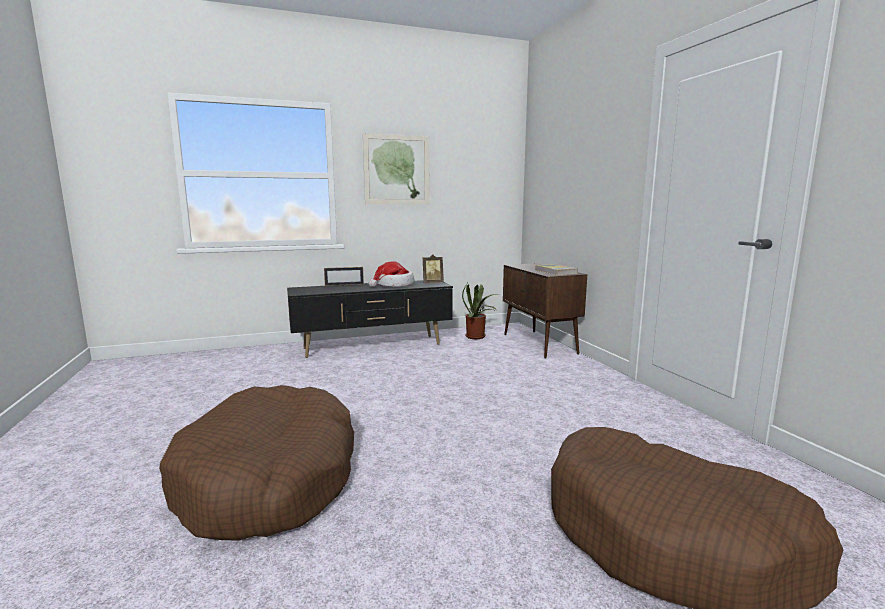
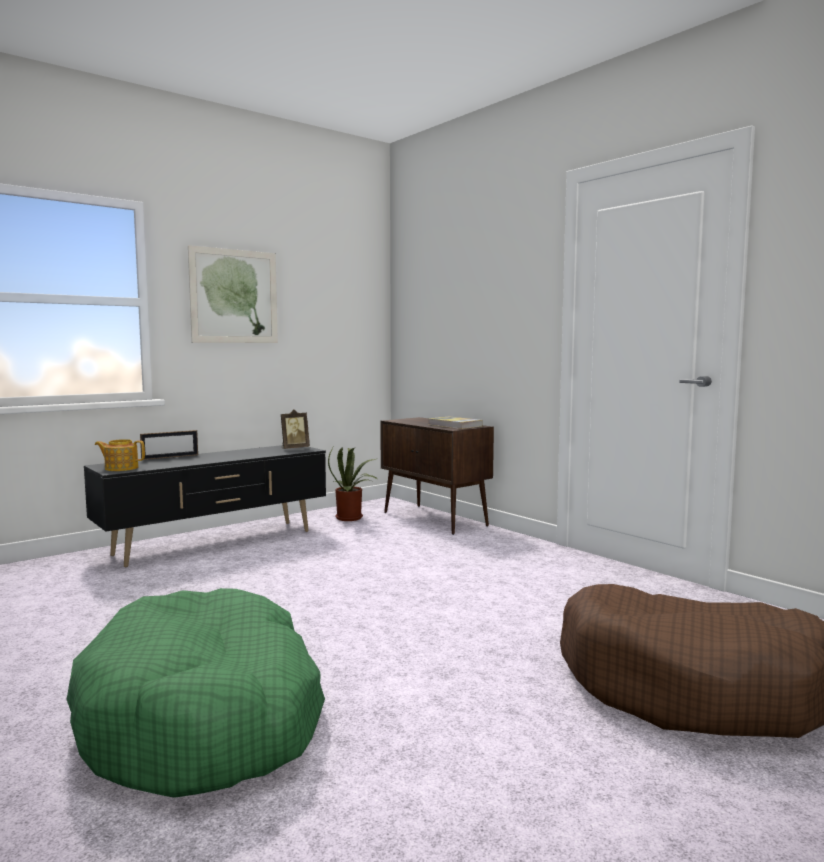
camera: 20 degrees left, 5 degrees down
(270, 479) = (205, 717): brown dog bed -> green dog bed
(304, 291) = (121, 468): none -> teapot
(394, 285) = (244, 454): hat -> none

